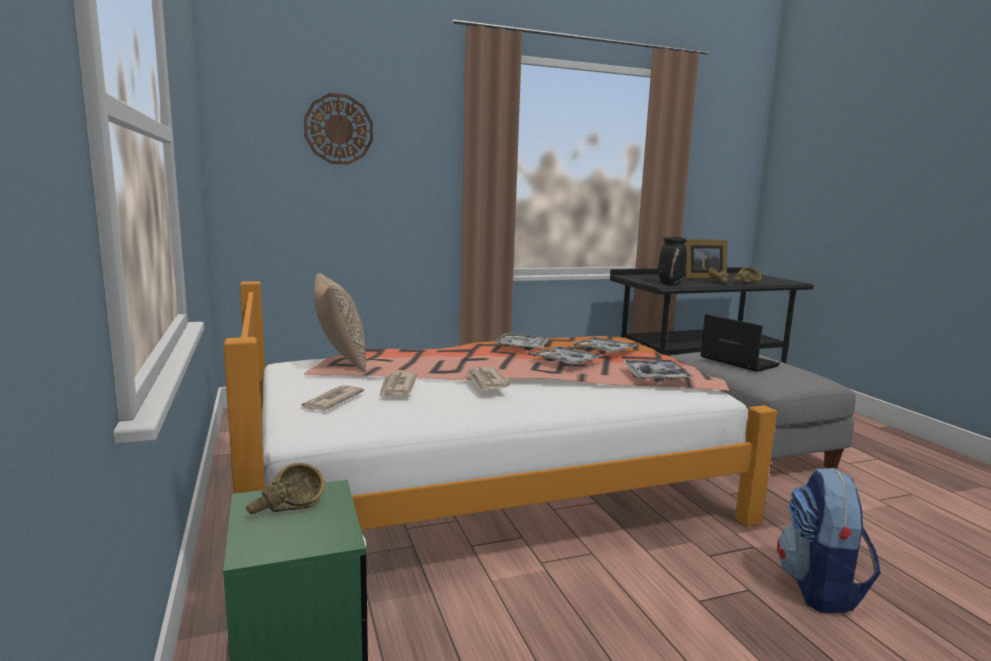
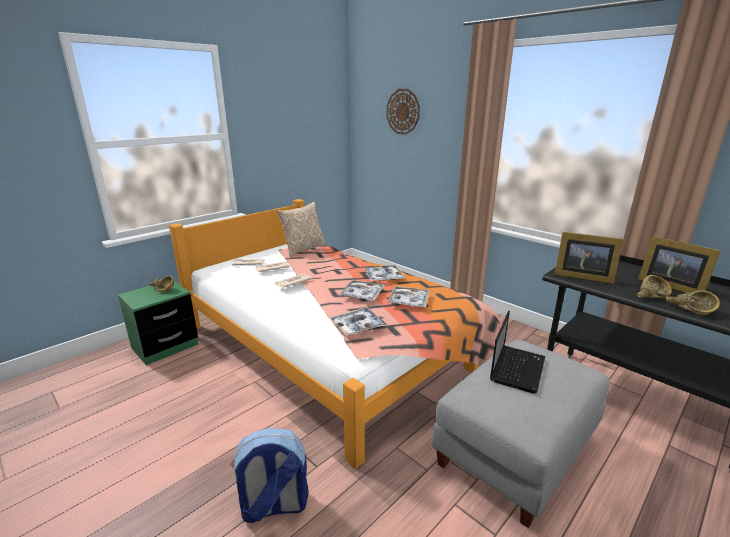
camera: 65 degrees right, 10 degrees up
(670, 284) = (581, 276): black vase -> picture frame

